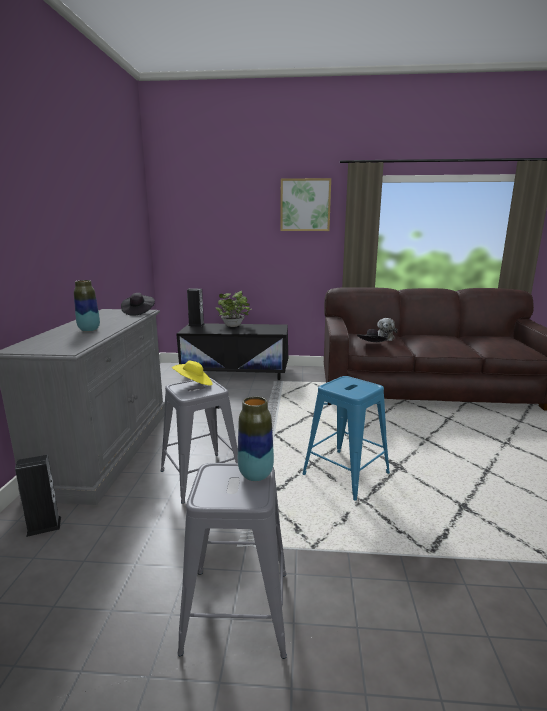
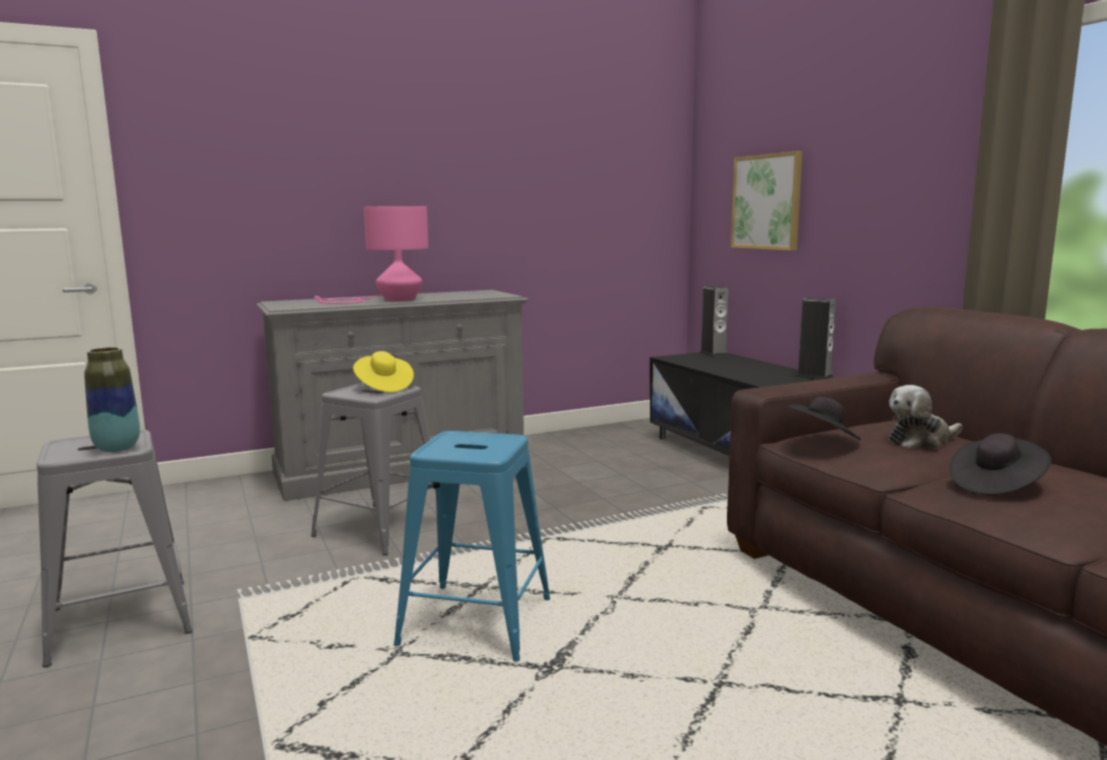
camera: 60 degrees right, 5 degrees down
(44, 526) = (235, 495): speaker -> speaker (814, 377)
(89, 330) = (377, 300): vase -> pink table lamp
(138, 312) = (492, 296): black hat -> black hat (995, 485)
(234, 326) = (756, 366): potted plant -> none
(305, 205) = (914, 111): picture -> picture (767, 202)

